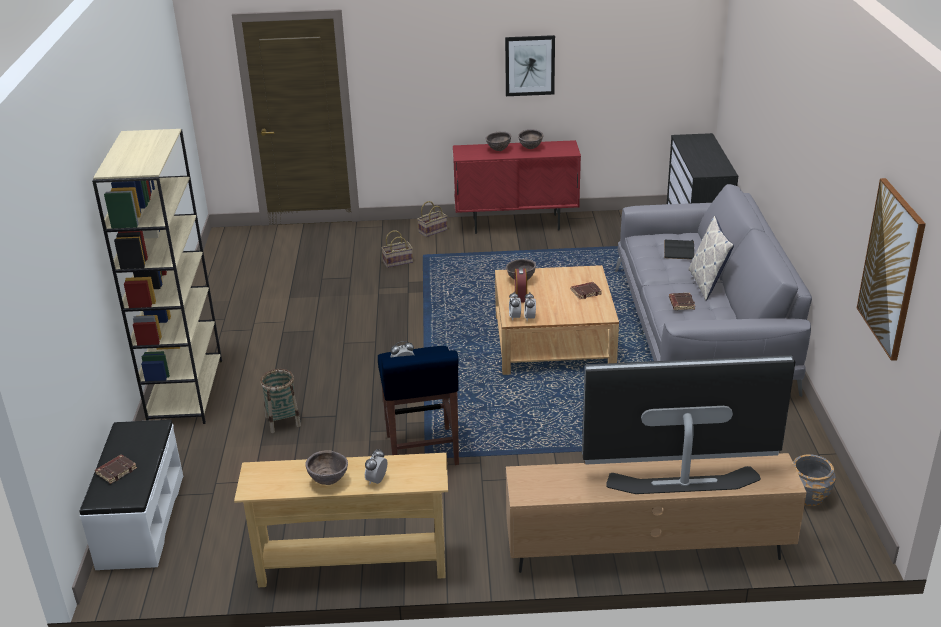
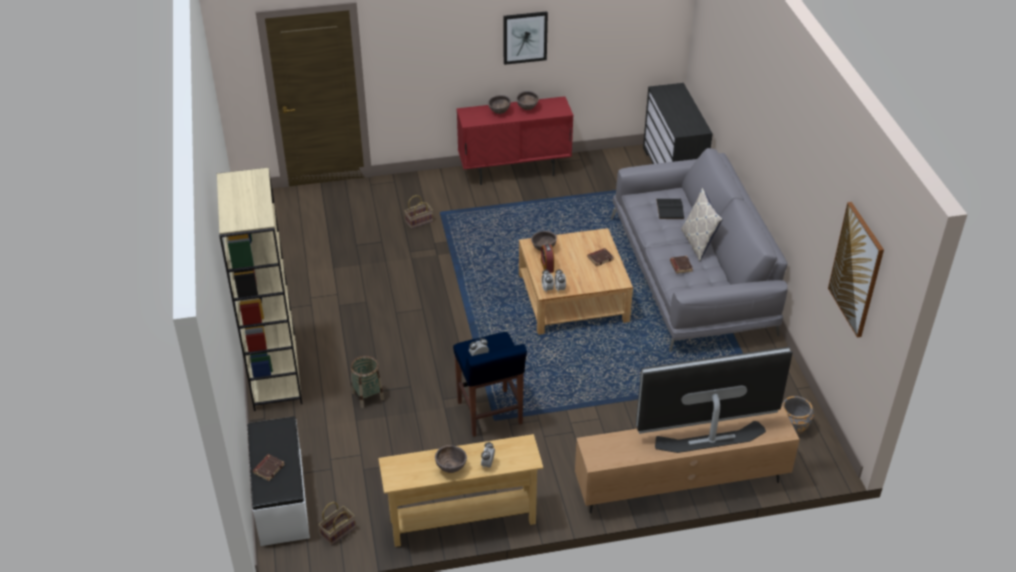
camera: 10 degrees left, 10 degrees up
(433, 230) = (441, 183): basket -> basket (338, 530)

